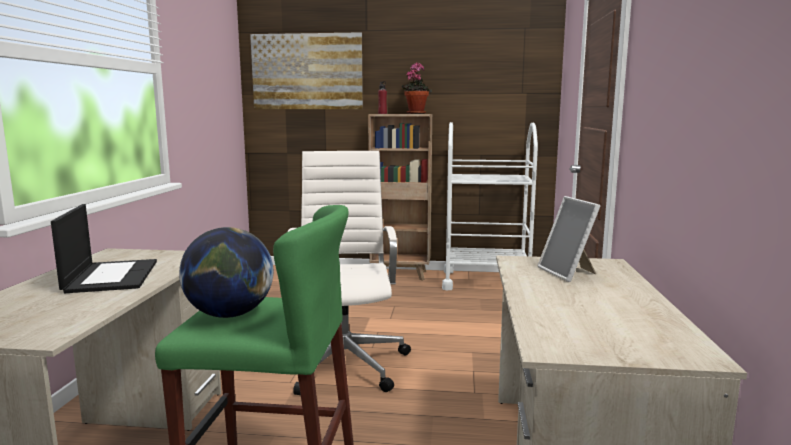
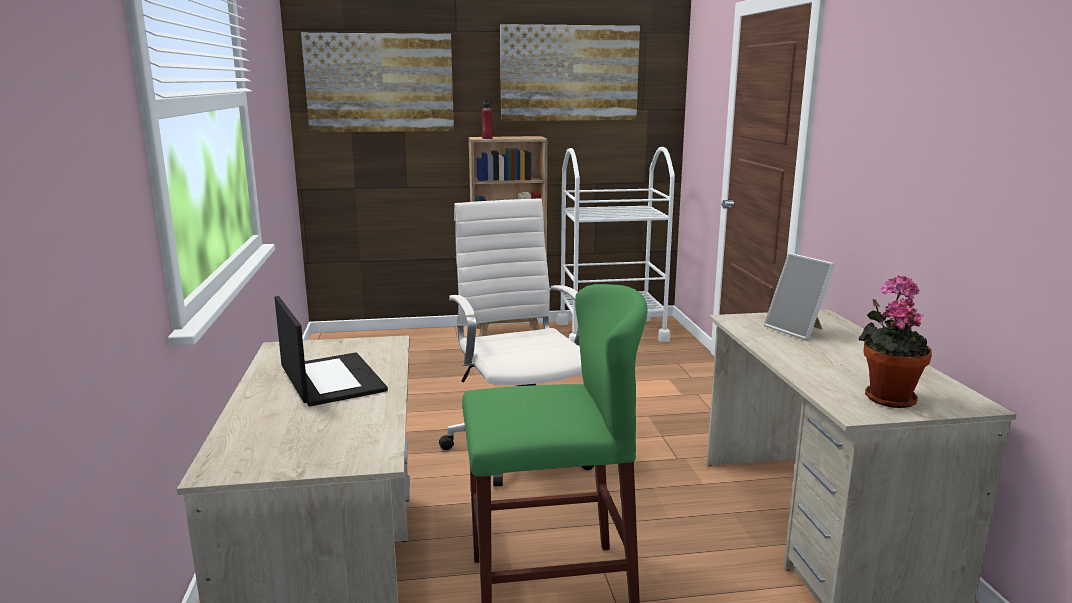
camera: 15 degrees left, 5 degrees up
(229, 314) = (517, 410): globe -> none
(416, 113) = (525, 137): potted plant -> potted plant (887, 397)
(458, 62) = (569, 73): none -> picture

